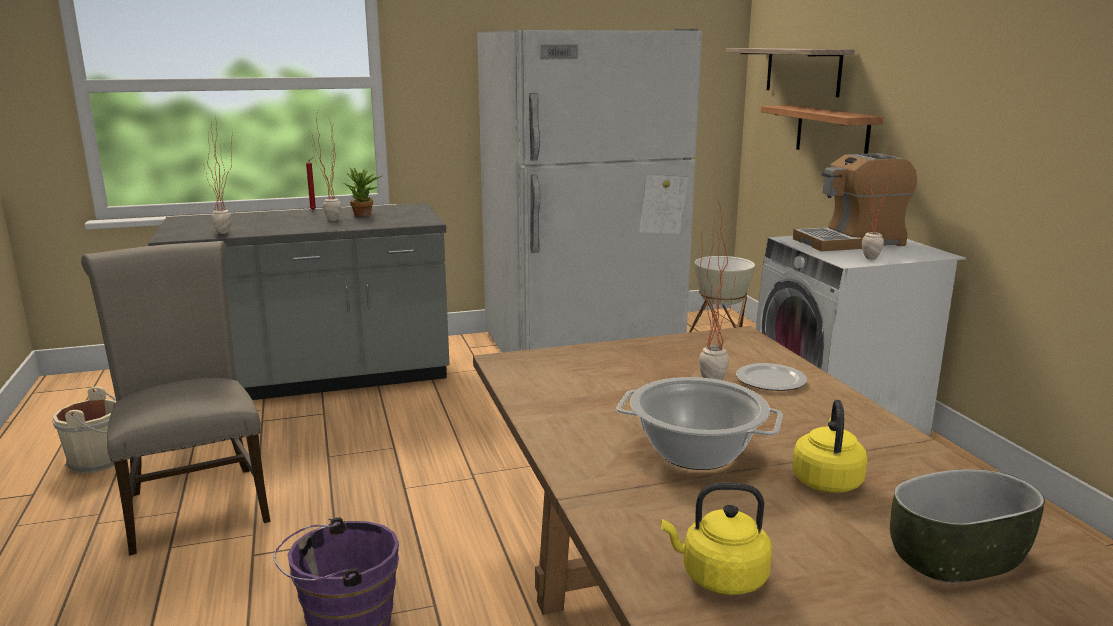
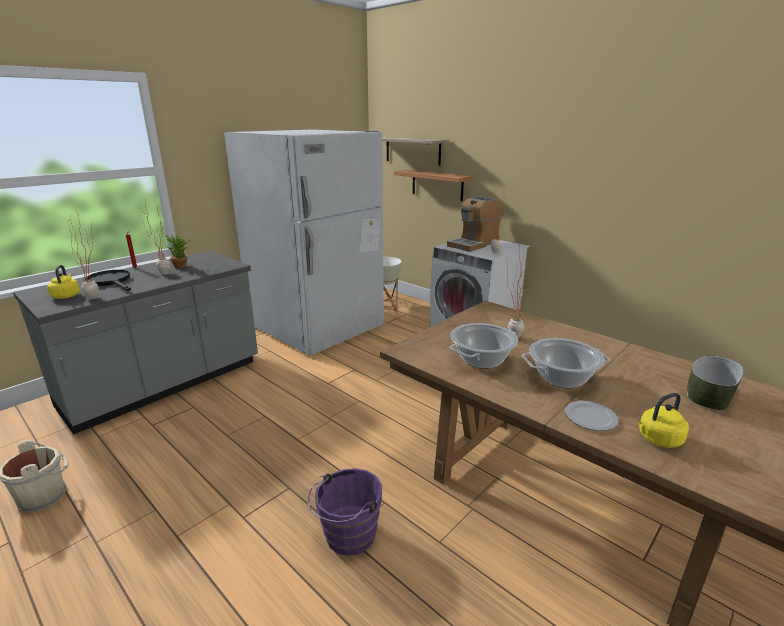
camera: 30 degrees left, 5 degrees up
(195, 502) = (162, 498): beige chair -> none
(266, 220) = (111, 282): none -> black frying pan
(603, 398) = (481, 360): none -> cooking pot
(772, 380) = (535, 329): plate -> plate (590, 417)
(826, 480) = (625, 376): yellow kettle -> yellow kettle (66, 295)

